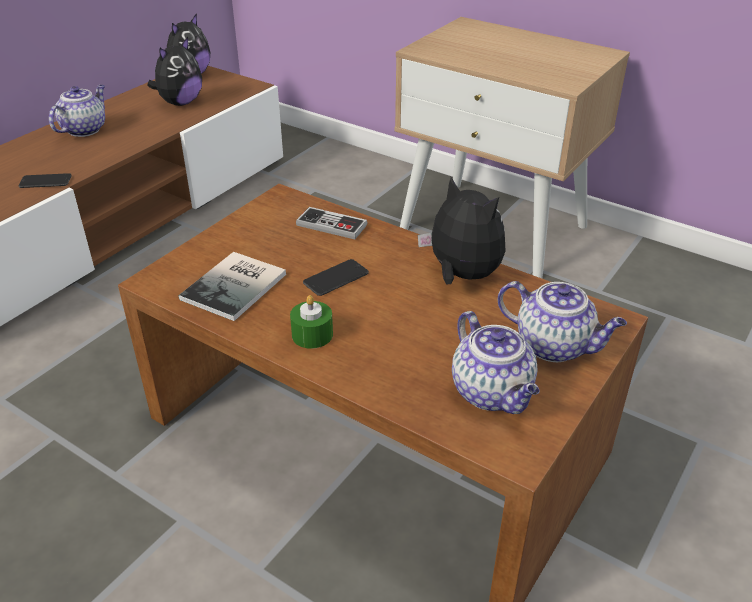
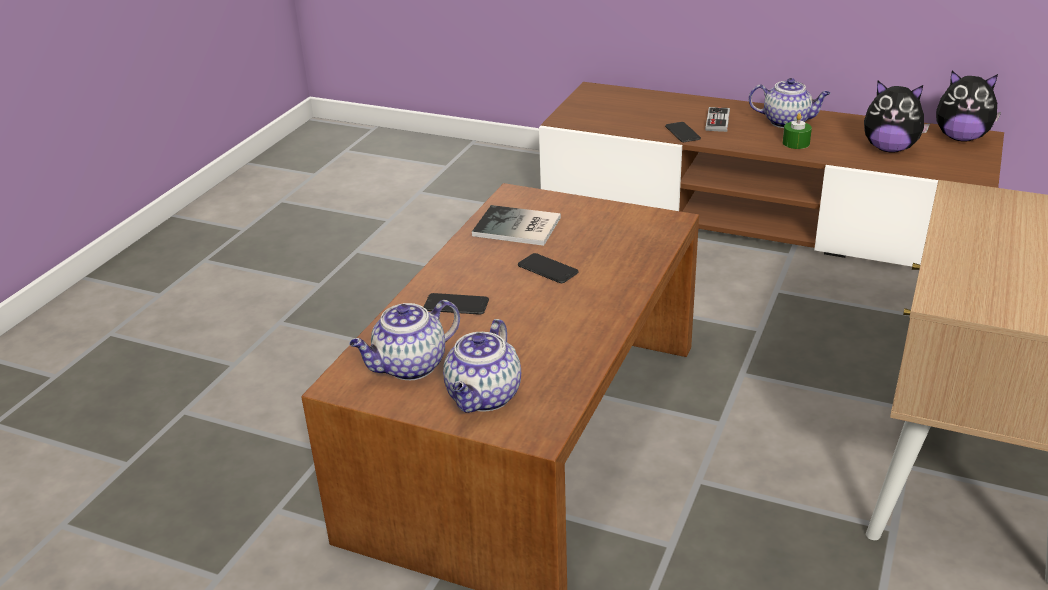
camera: 80 degrees right, 5 degrees down
(312, 335) = (464, 271): green candle -> green candle (796, 143)
(331, 225) = (635, 253): game controller -> game controller (717, 121)
(381, 347) = (456, 305): none -> phone
(461, 275) = (580, 334): plush toy -> none

